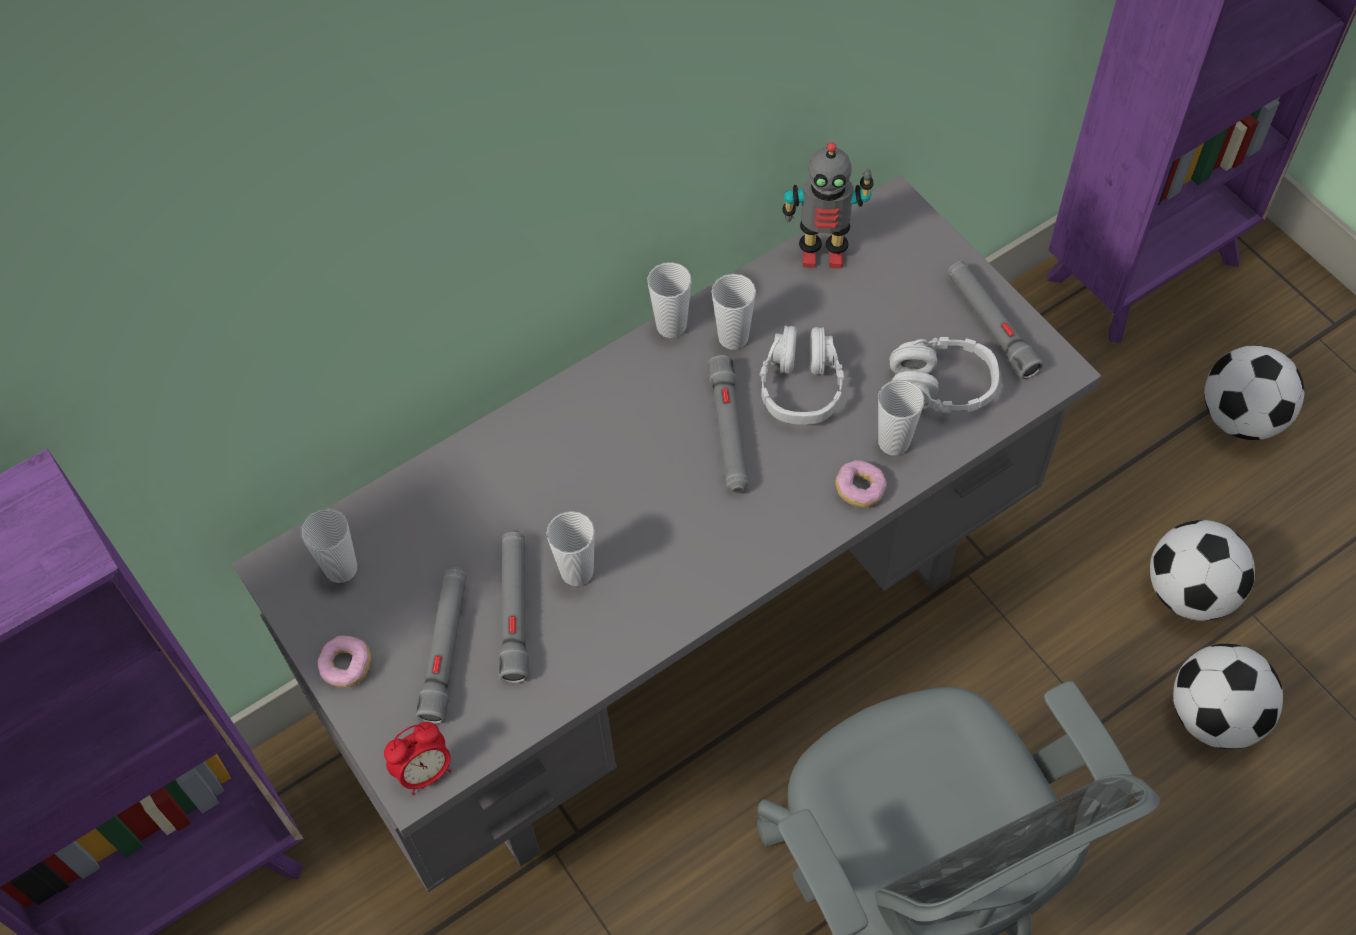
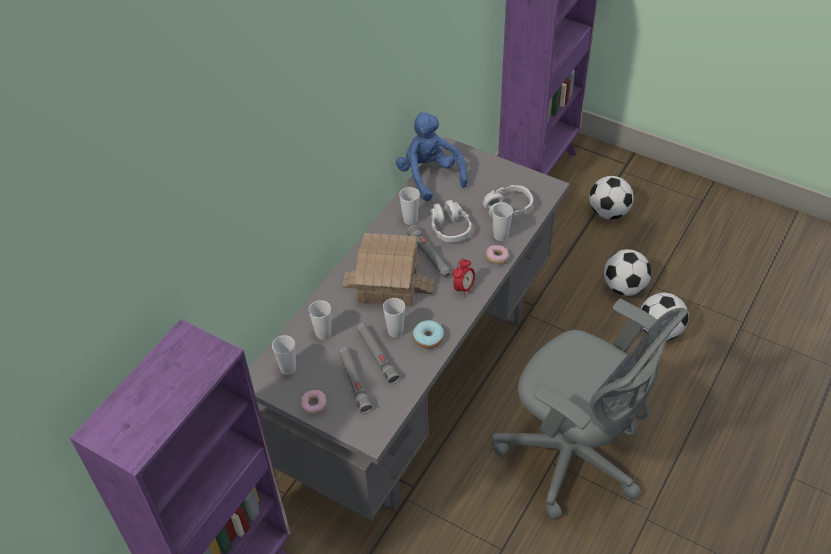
camera: 25 degrees left, 10 degrees down
(425, 772) = (374, 432): alarm clock -> alarm clock (463, 288)
(615, 465) = (388, 285): none -> toy house
(631, 612) = (428, 338): none -> donut
(671, 326) = (381, 224): cup -> cup (323, 333)
(822, 254) = (429, 176): toy robot -> blue plush toy
(990, 324) = (514, 179): grey flashlight -> none

